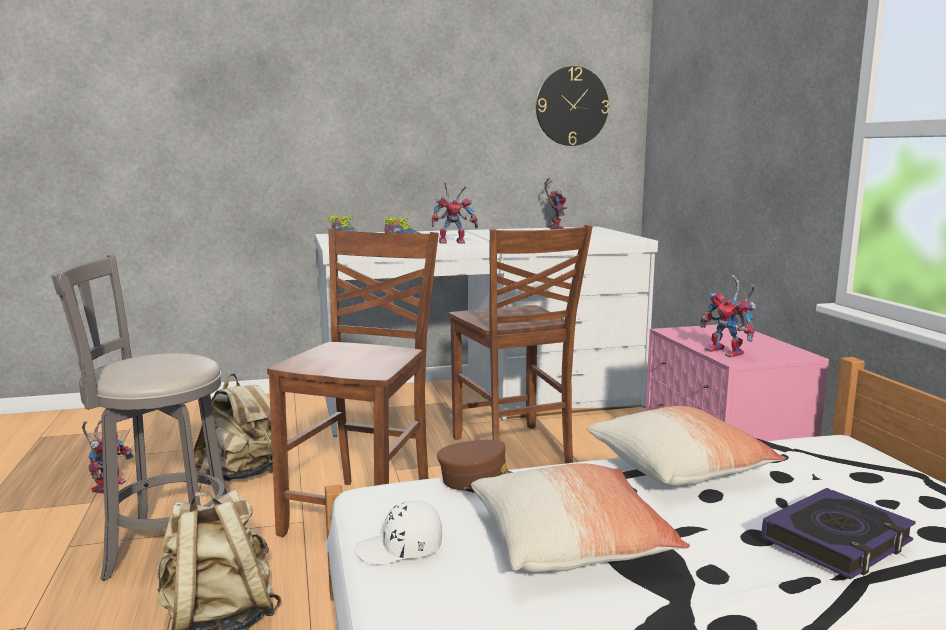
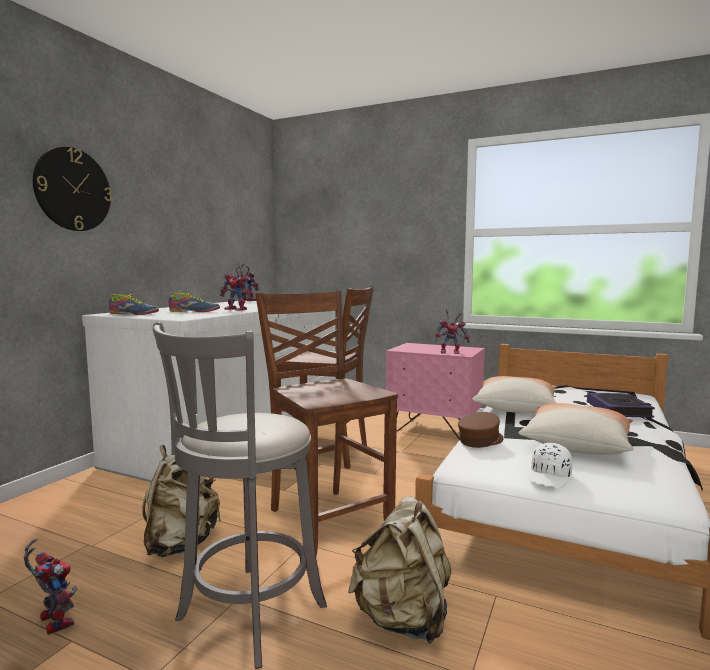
camera: 50 degrees left, 5 degrees down
(454, 242) = (238, 309): toy robot -> toy robot turned 90 degrees clockwise
(571, 106) = (242, 214): wall clock -> wall clock (73, 189)

